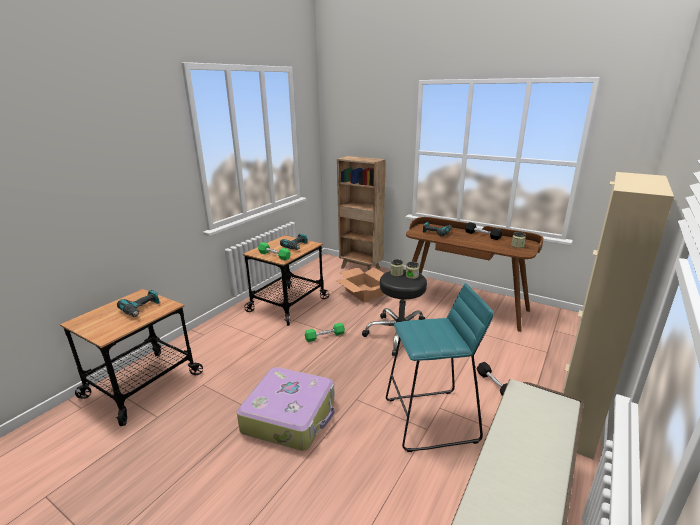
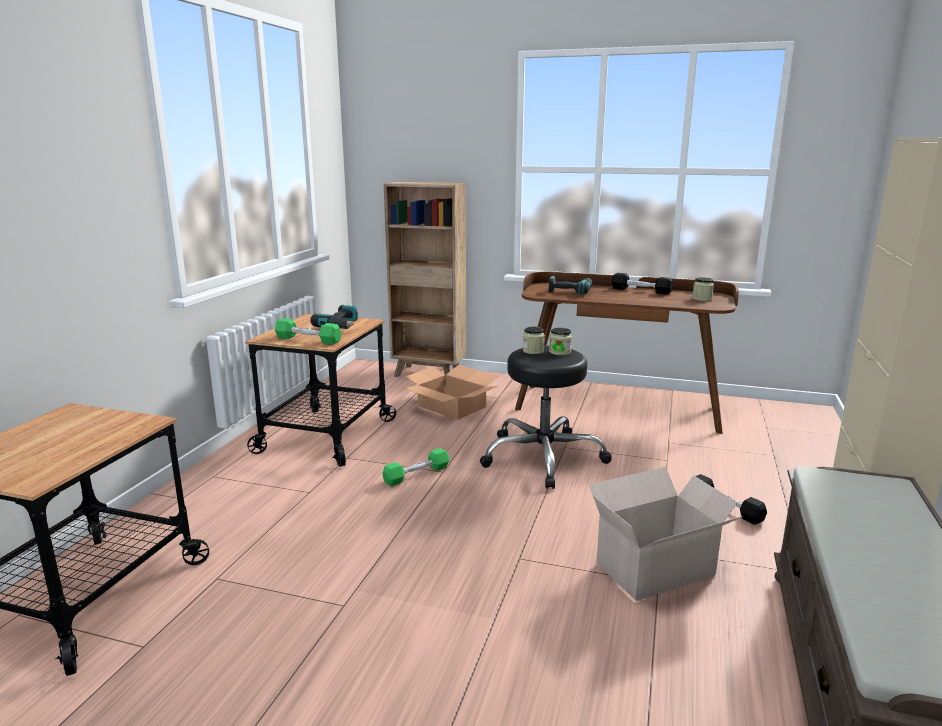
camera: 15 degrees left, 5 degrees down
(142, 309) = (90, 432): power drill -> none
(290, 416) = (415, 602): suitcase -> none
(431, 420) = (658, 569): turquoise stool -> cardboard box

